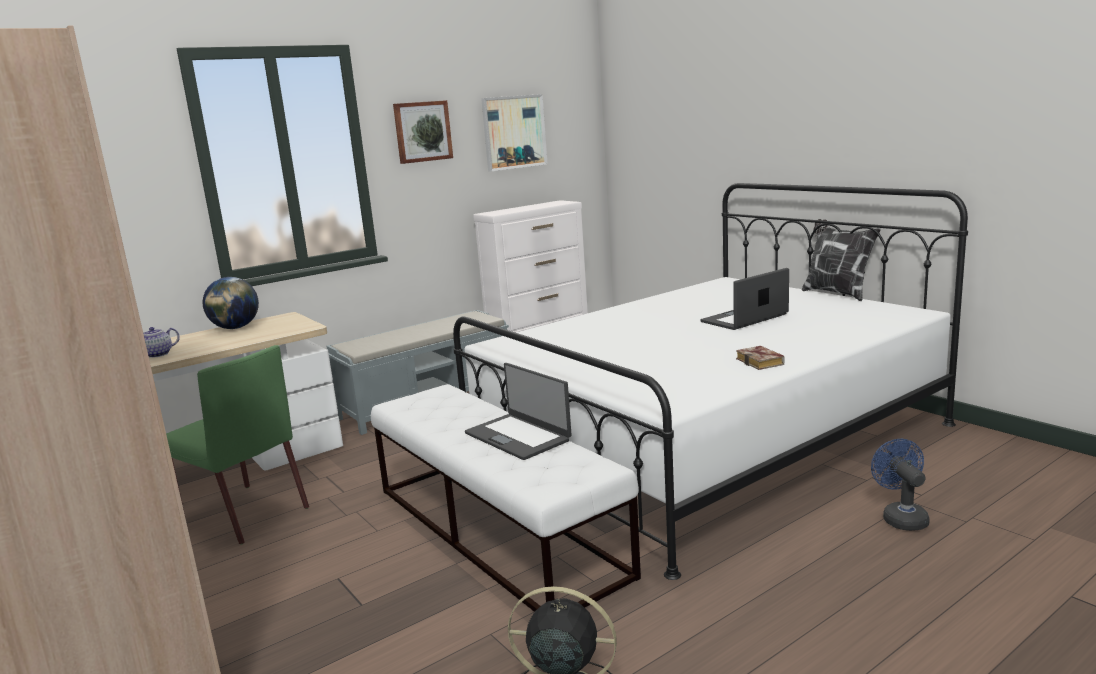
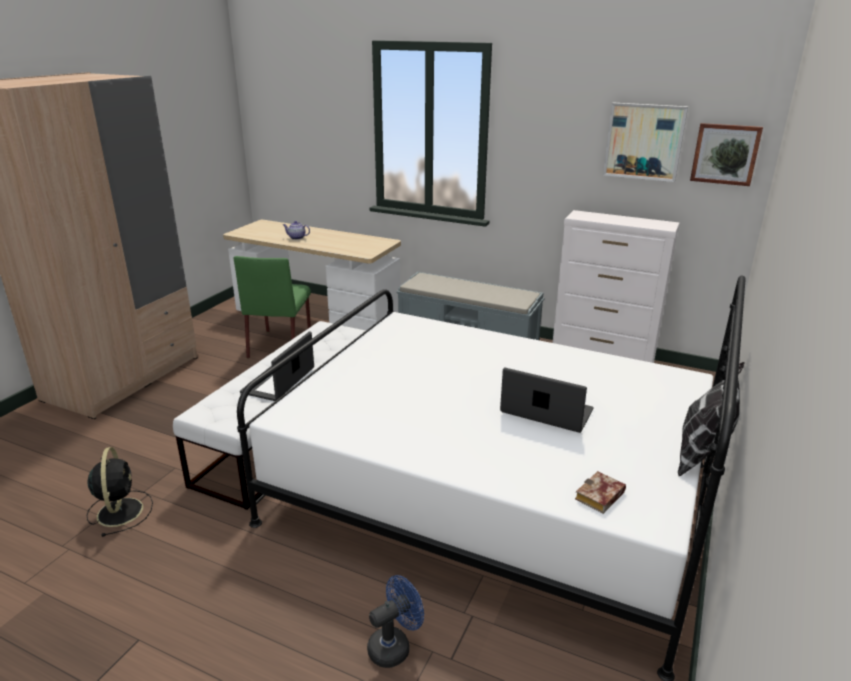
camera: 60 degrees right, 10 degrees up
(235, 328) = (355, 237): globe -> none
(422, 131) = (543, 126): picture -> picture (725, 154)
(762, 362) = (407, 441): book -> book (600, 498)

